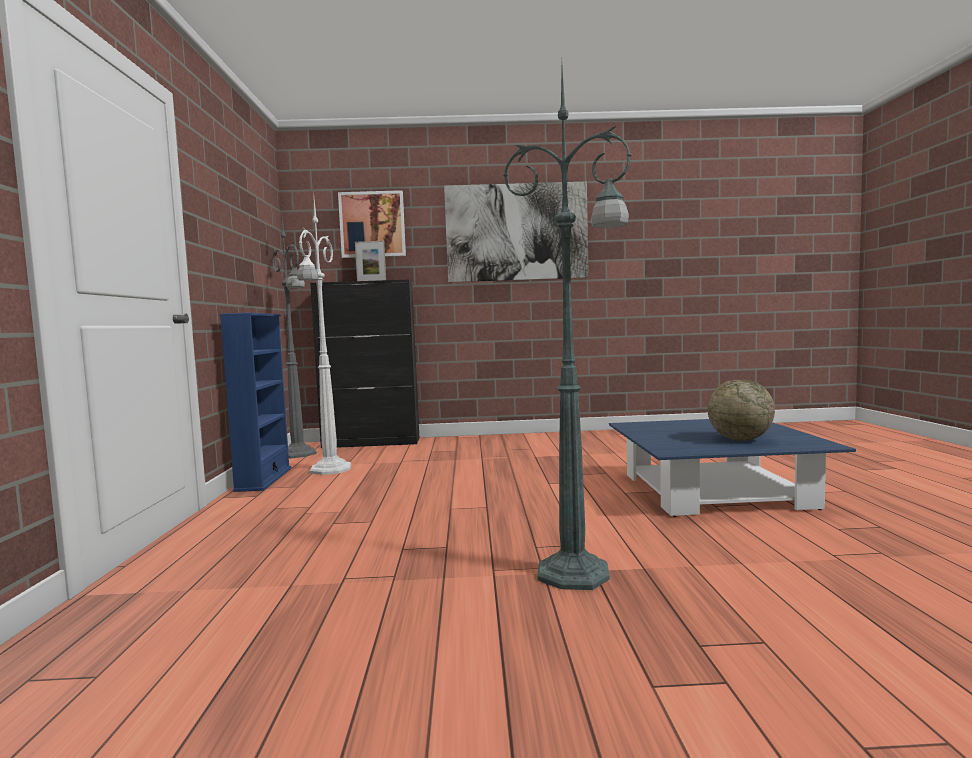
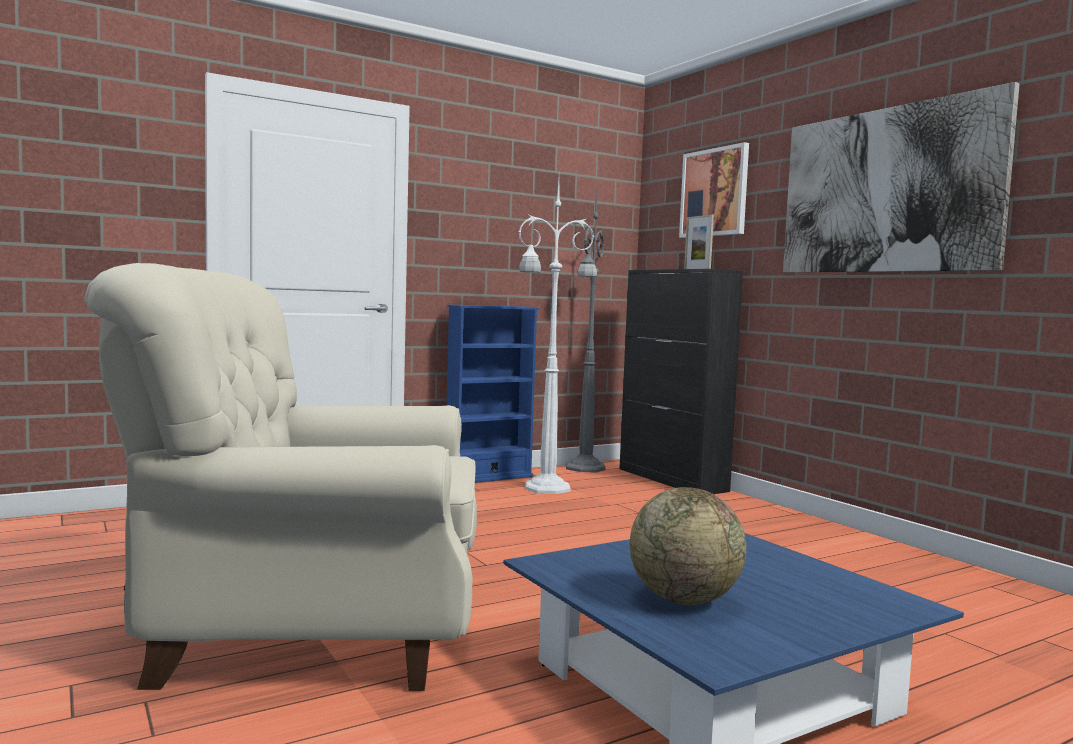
camera: 60 degrees right, 0 degrees up
(577, 574) = (305, 630): green floor lamp -> beige armchair

